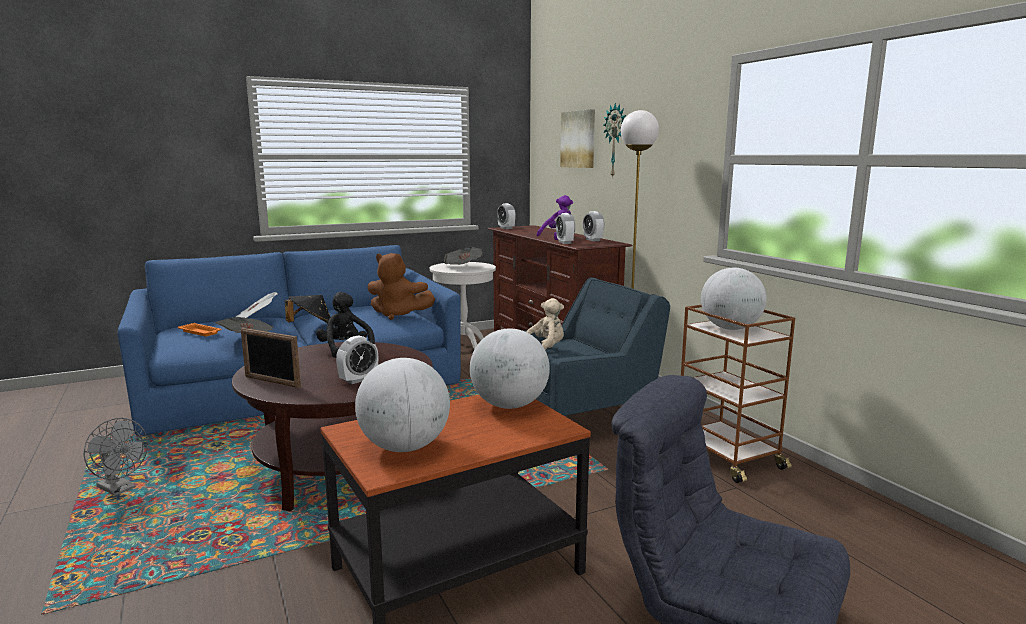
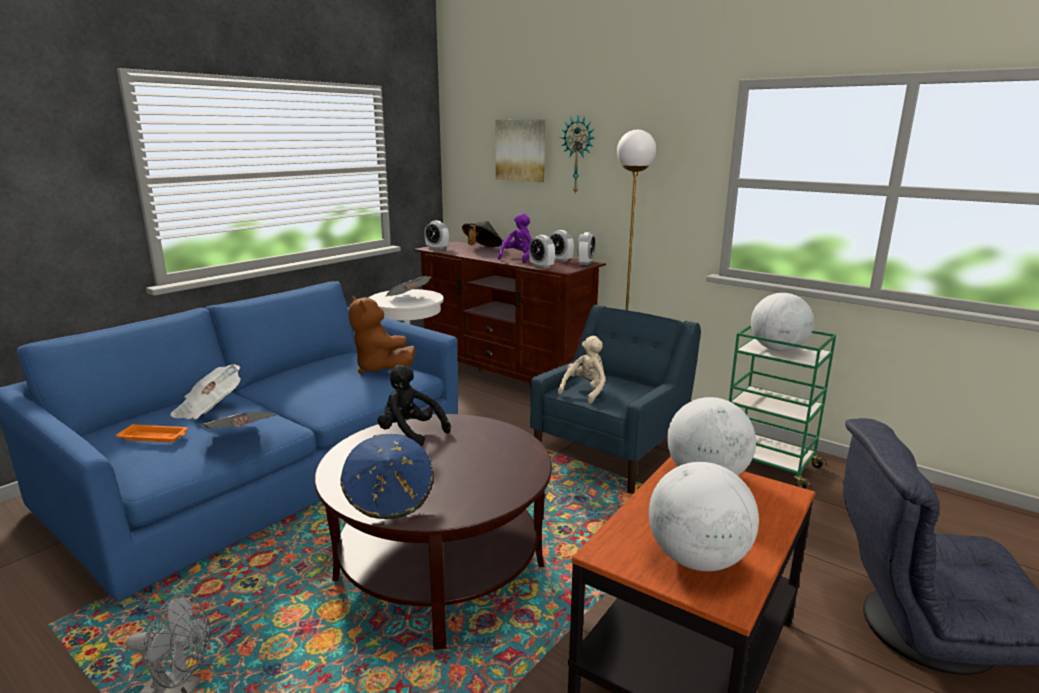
camera: 25 degrees left, 5 degrees up
(272, 382) = (389, 499): picture frame -> blue hat
(311, 326) = (294, 401): black hat -> black hat (481, 249)
(358, 380) = (487, 473): alarm clock -> alarm clock (585, 263)
(398, 315) = (380, 368): brown plush toy -> brown plush toy turned 60 degrees clockwise
(726, 457) = (768, 465): brown cart -> green cart

